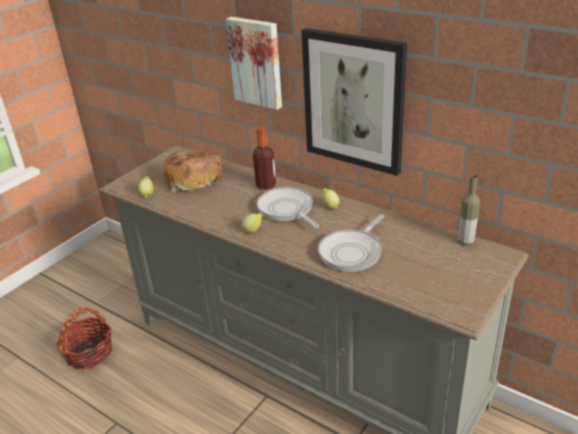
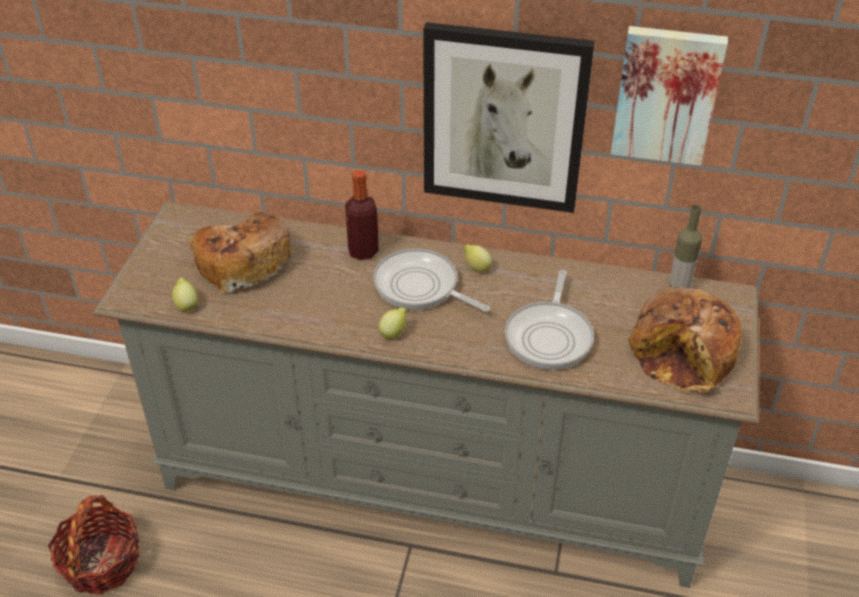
camera: 25 degrees left, 10 degrees up
(257, 62) = (332, 71): picture -> picture (666, 94)
(444, 281) = (685, 353): none -> bread

